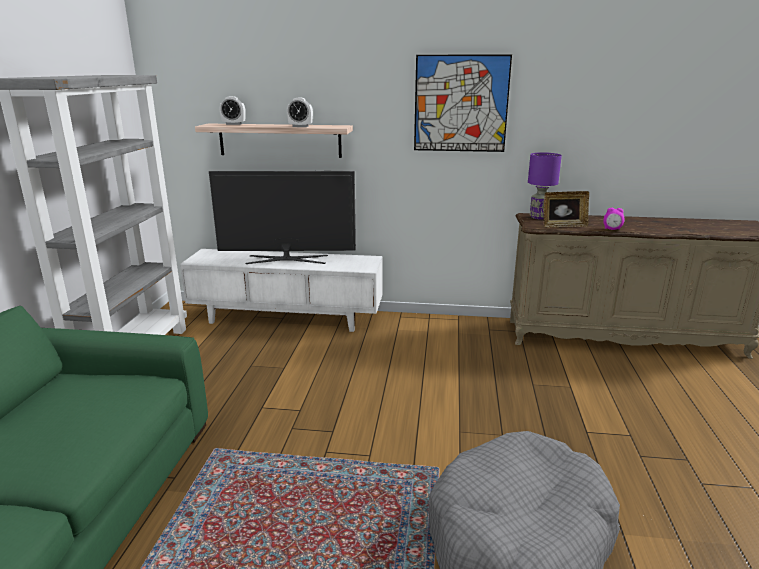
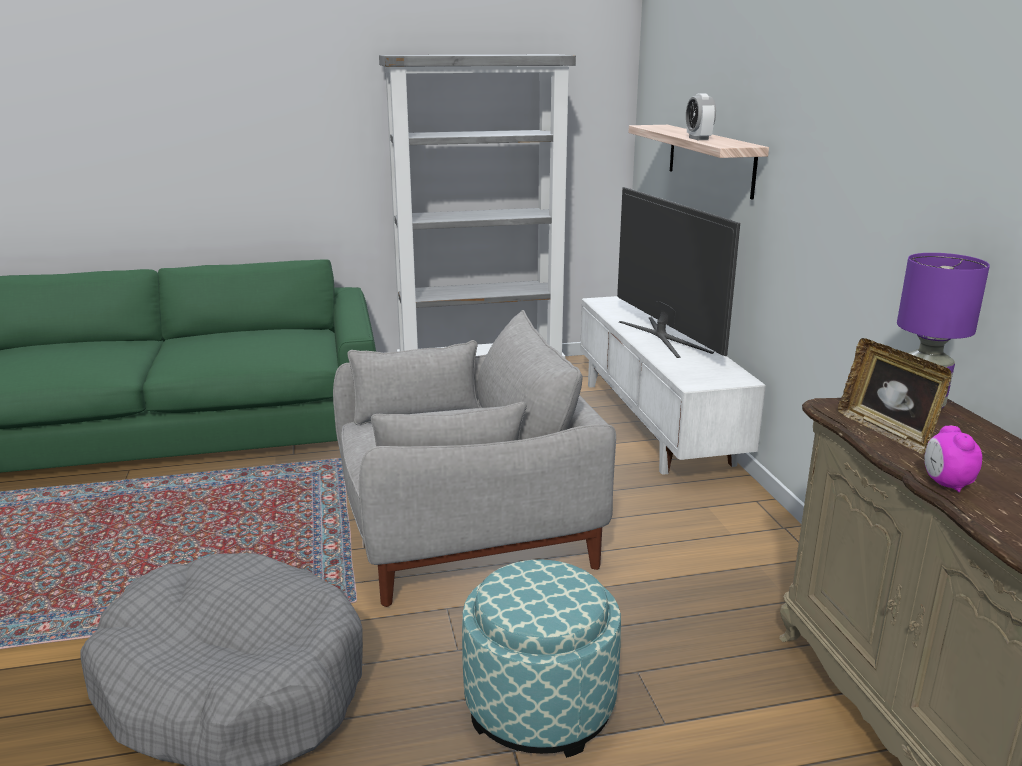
camera: 70 degrees right, 0 degrees up
(233, 124) = (672, 128): alarm clock -> none
(372, 408) = (466, 529): none -> grey armchair
(461, 104) = (890, 124): picture -> none
(554, 417) = (540, 705): none -> ottoman

